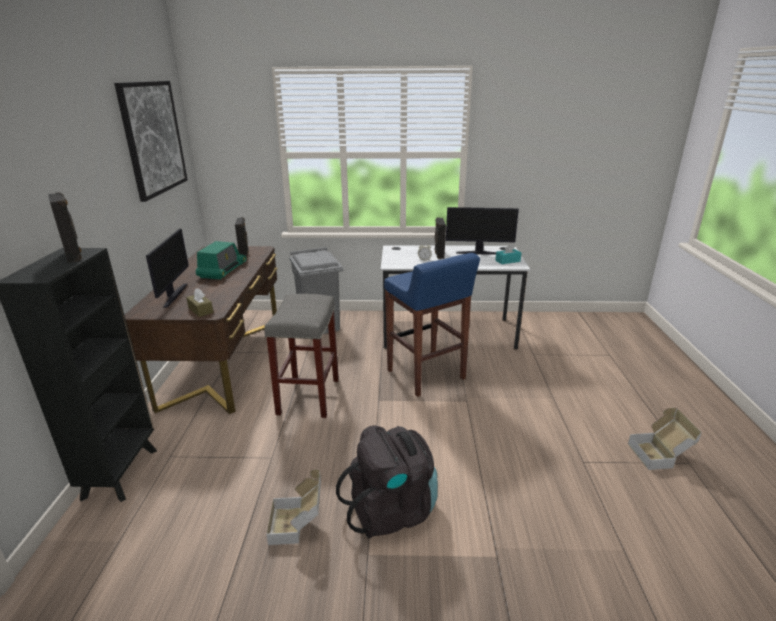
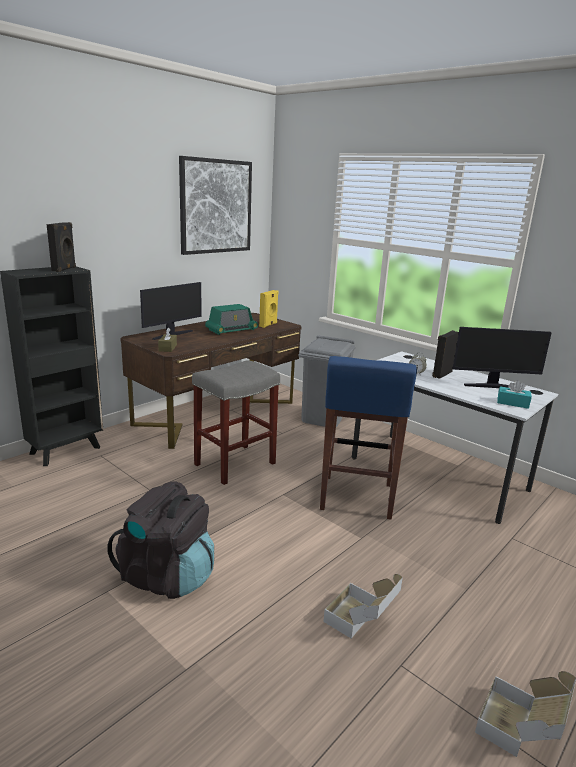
camera: 40 degrees right, 5 degrees down
(244, 254) = (268, 325): black speaker -> yellow speaker
(298, 524) = (100, 541): cardboard box -> cardboard box (361, 622)
(479, 253) = (493, 386): monitor -> monitor turned 45 degrees counterclockwise

